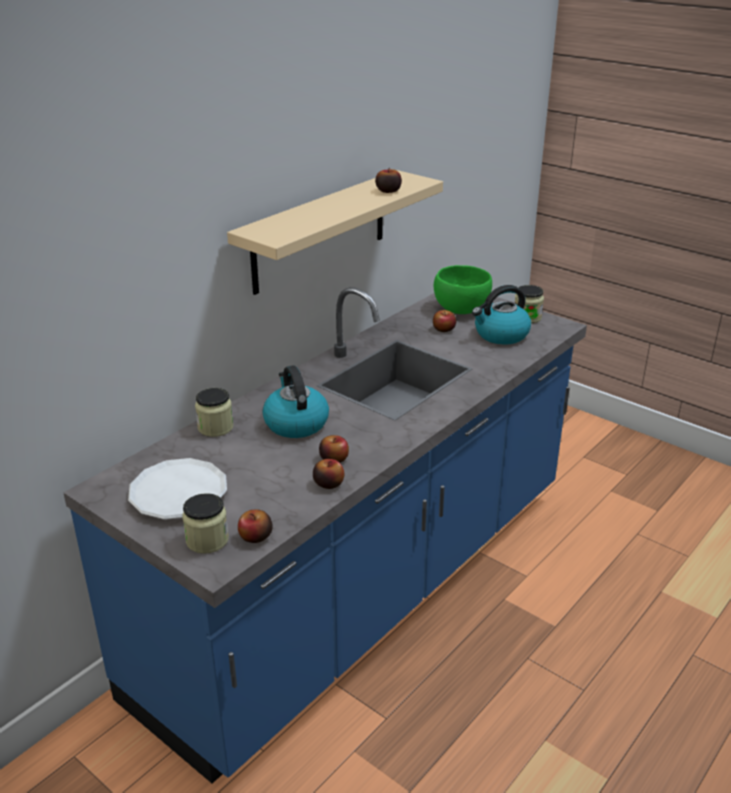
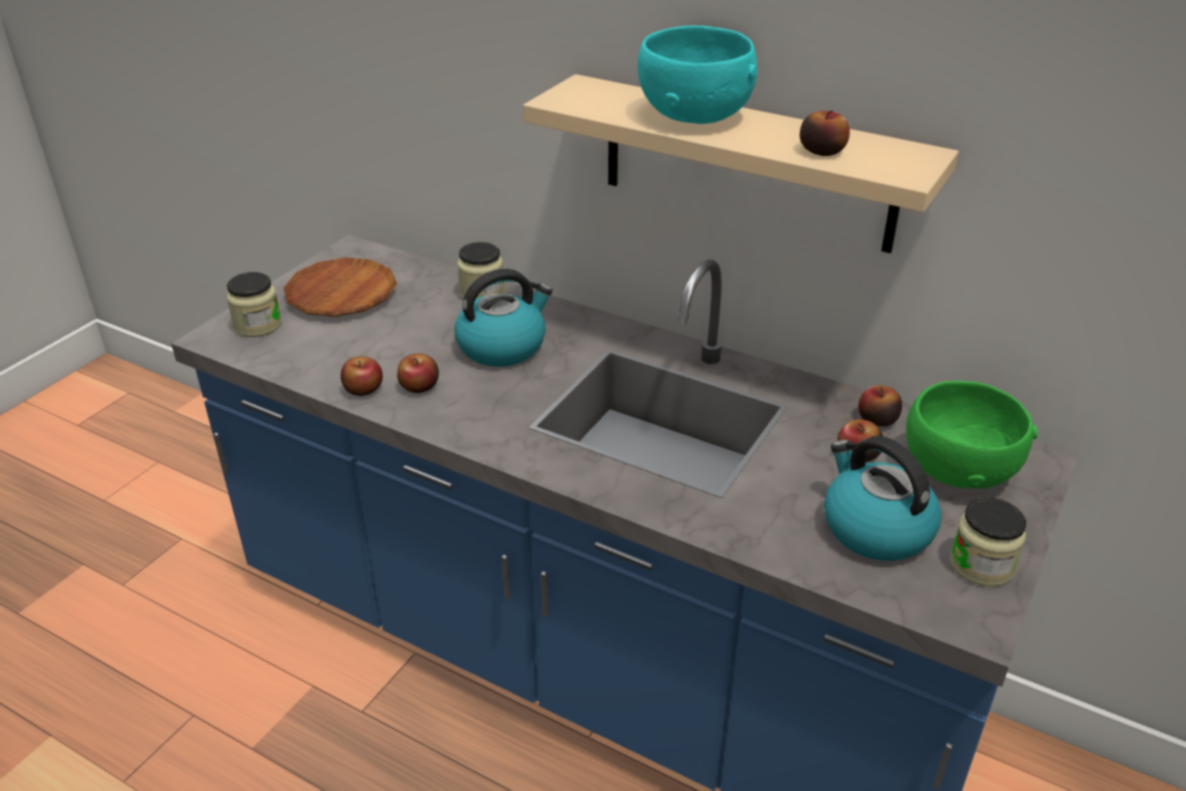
camera: 80 degrees right, 5 degrees up
(179, 494) = (341, 295): white plate -> brown plate
(255, 537) = (260, 353): apple -> apple (877, 419)
(325, 209) = (694, 116): none -> turquoise bowl

